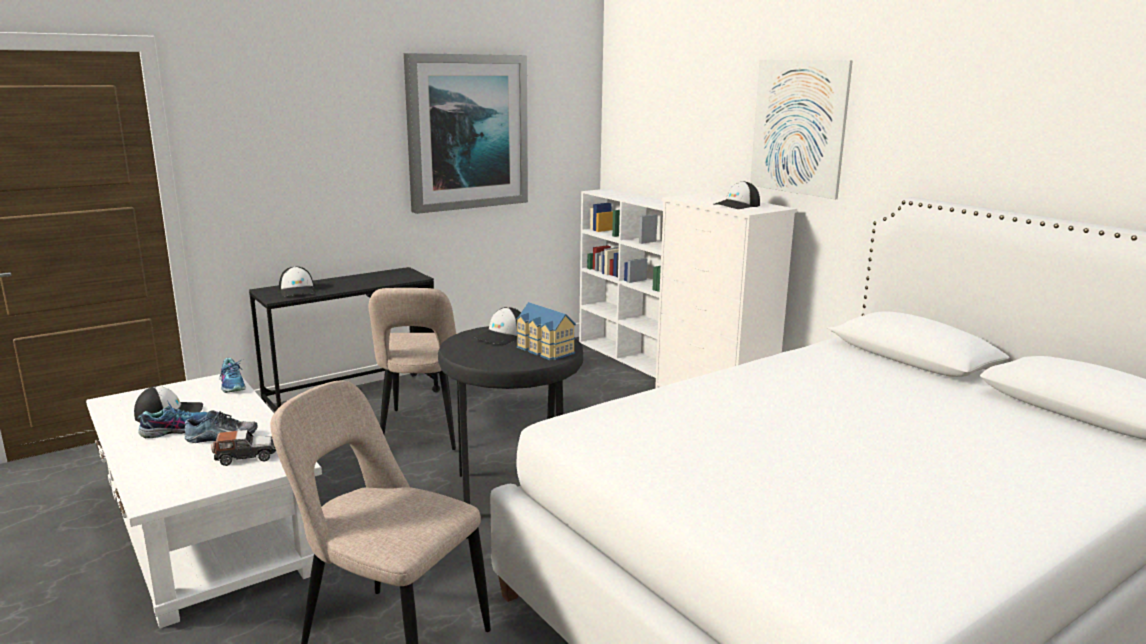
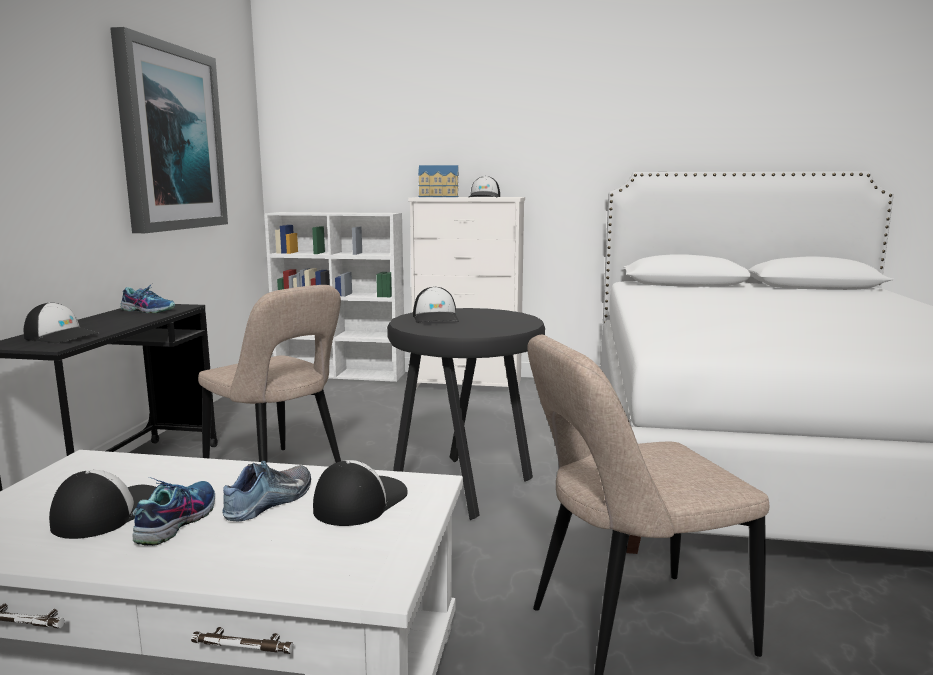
camera: 45 degrees left, 5 degrees down
(233, 385) = (122, 460): shoe -> shoe (148, 310)
(246, 456) = (359, 501): toy car -> cap
(544, 350) = (501, 318): toy house -> toy house (439, 197)
(798, 127) = (516, 129): picture -> none

